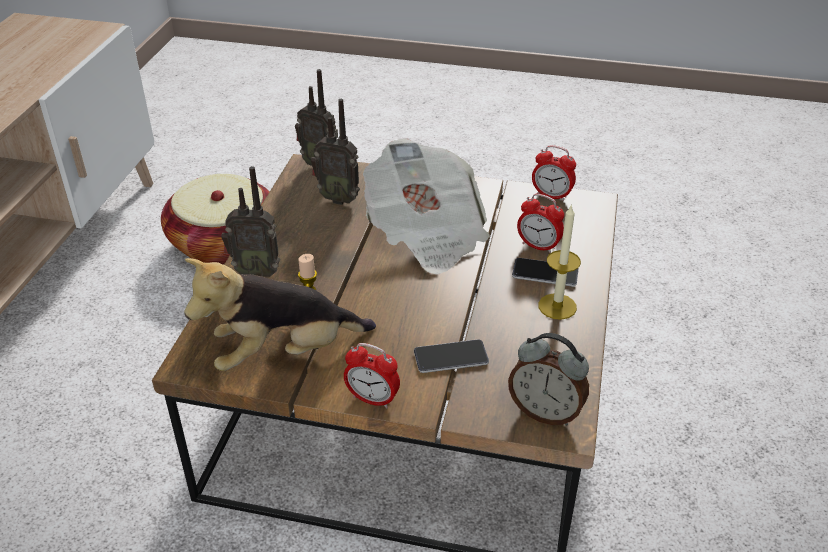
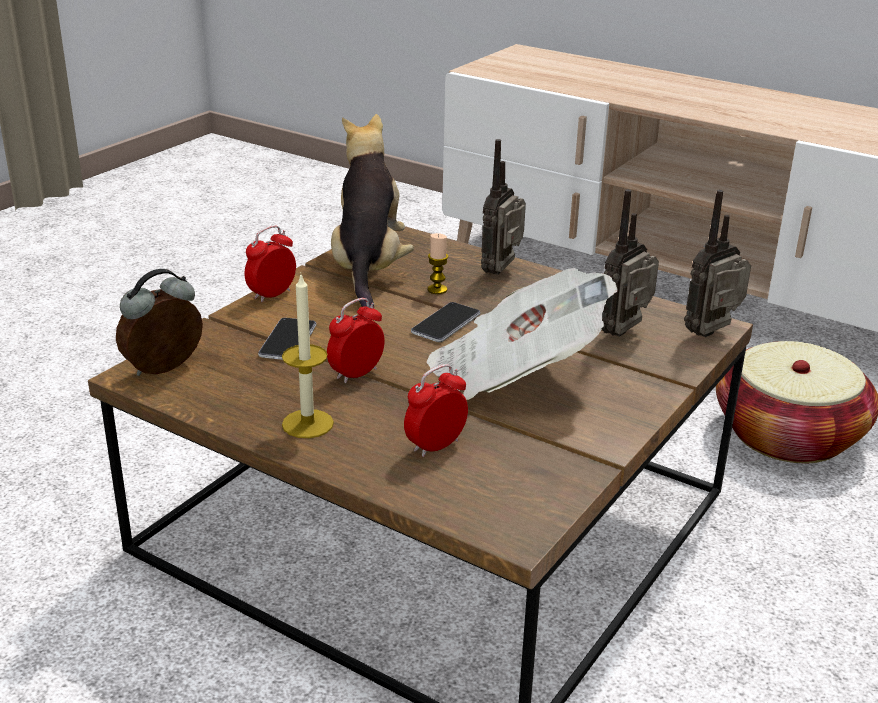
camera: 110 degrees right, 10 degrees down
(545, 273) = (376, 434): phone -> phone (446, 324)
(551, 196) = (555, 496): alarm clock -> alarm clock (356, 374)

